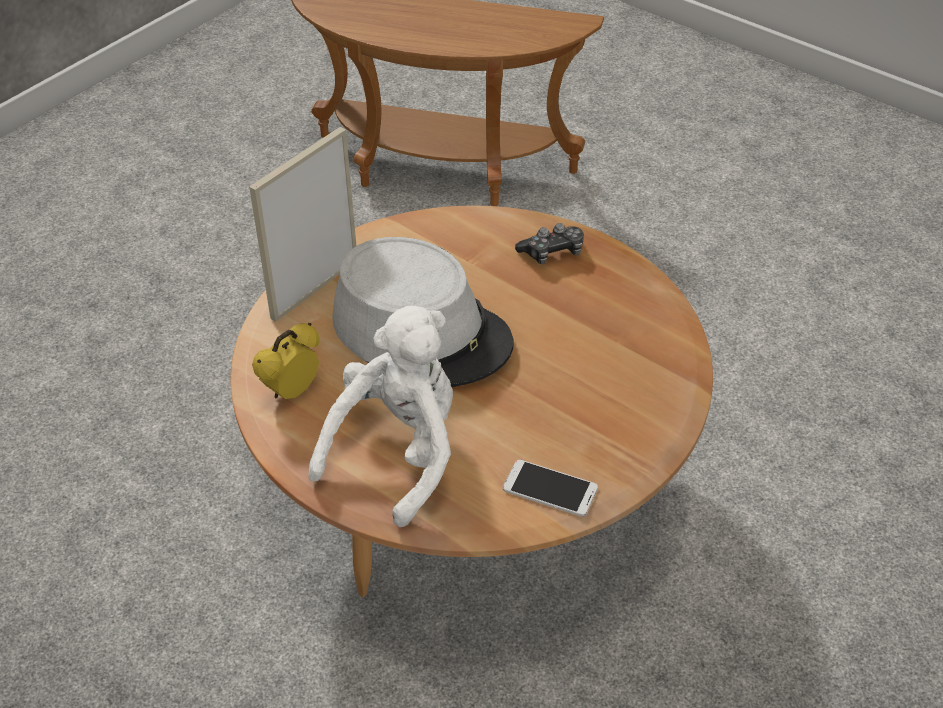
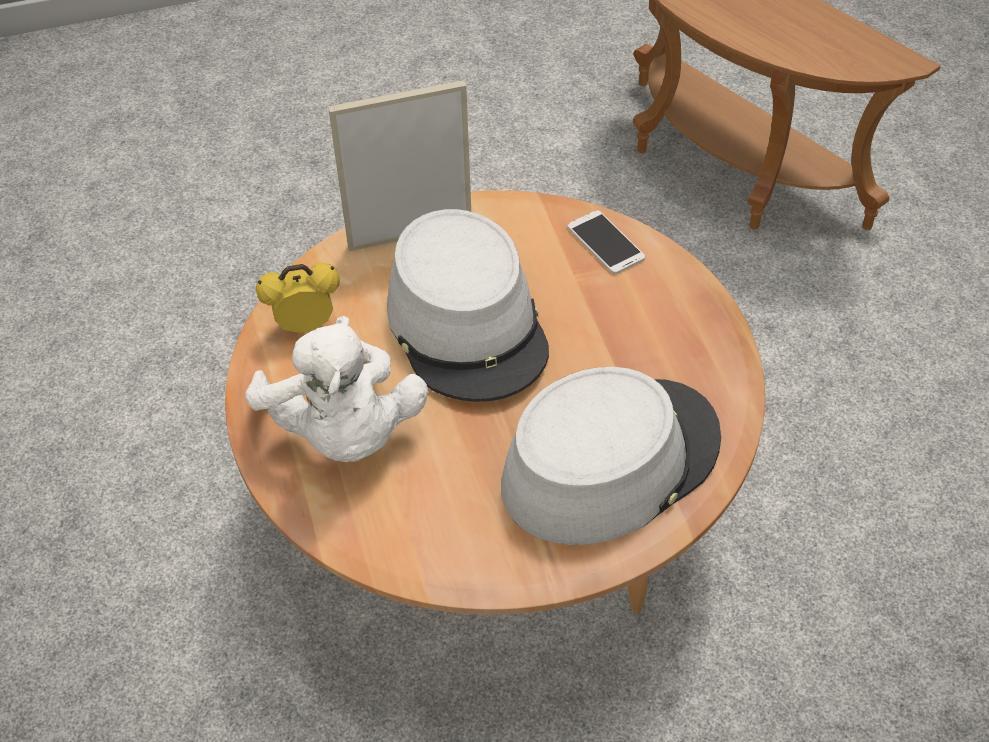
camera: 35 degrees right, 5 degrees up
(398, 452) = (343, 433): white plush toy -> white plush toy turned 90 degrees clockwise
(550, 488) = (445, 545): phone -> phone (605, 242)
(552, 252) = (665, 304): game controller -> none
(612, 373) = (610, 461): none -> grey hat

